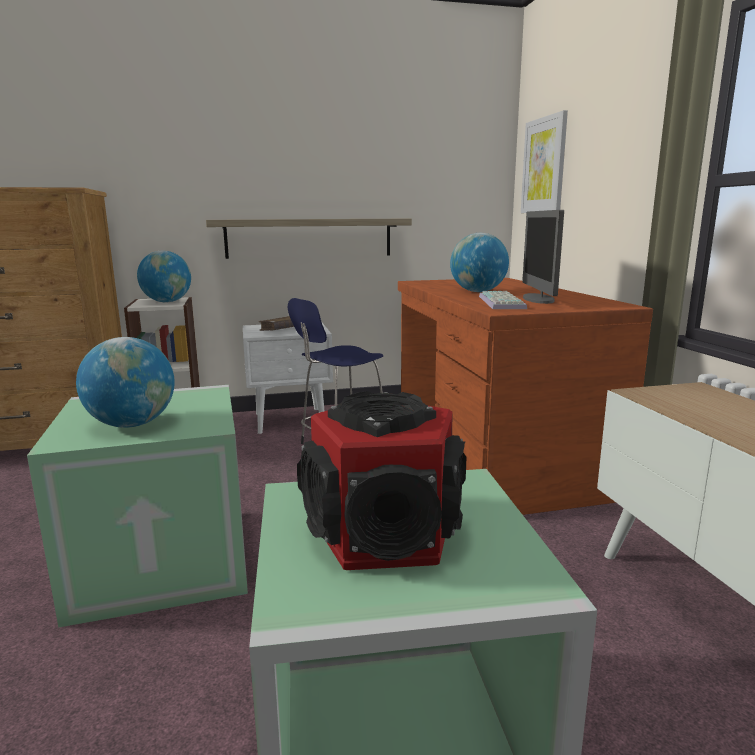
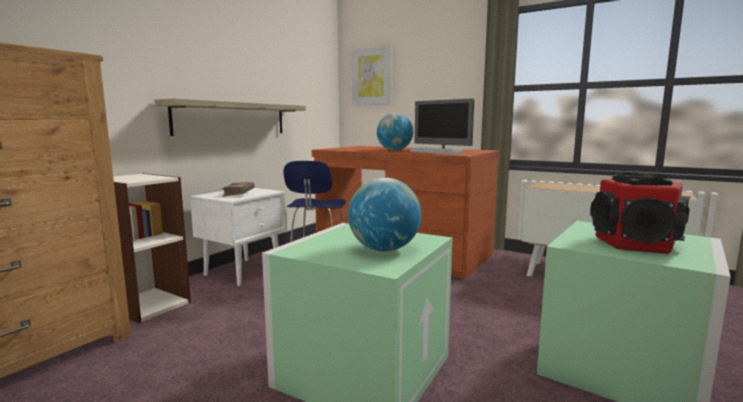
camera: 45 degrees left, 5 degrees down
(167, 302) = (145, 177): globe -> none

